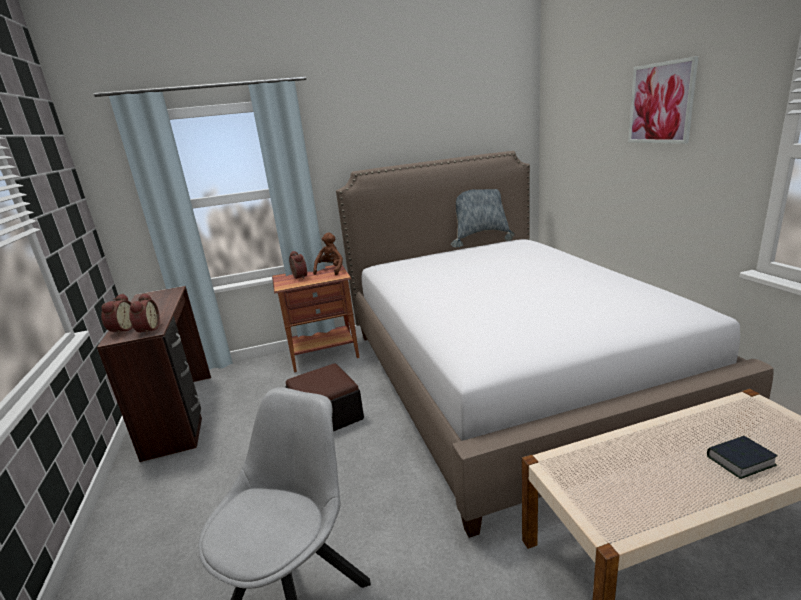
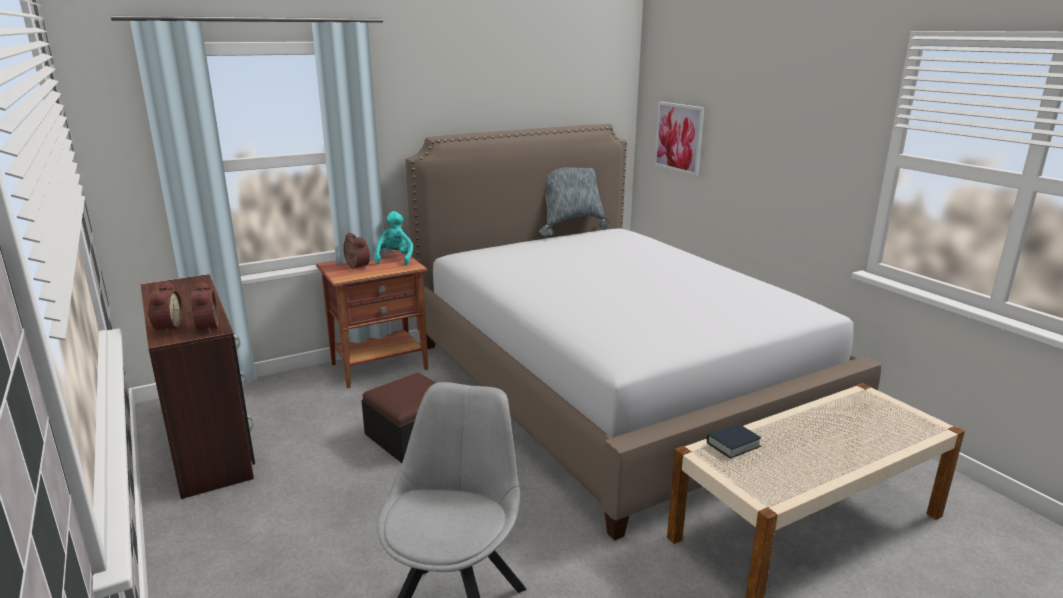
camera: 15 degrees left, 0 degrees up
(330, 270) = (394, 259): brown plush toy -> turquoise plush toy
(661, 103) = (779, 95): picture -> picture (679, 137)
(740, 461) = (861, 440): book -> book (733, 445)

